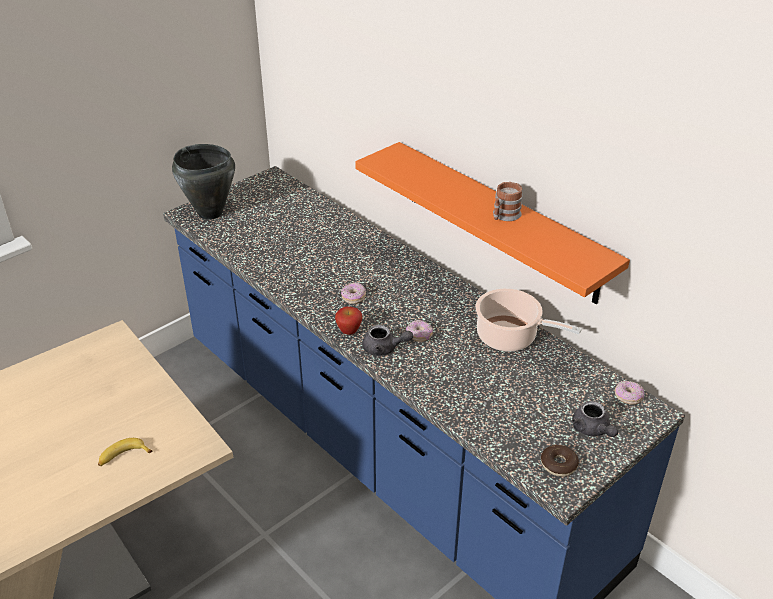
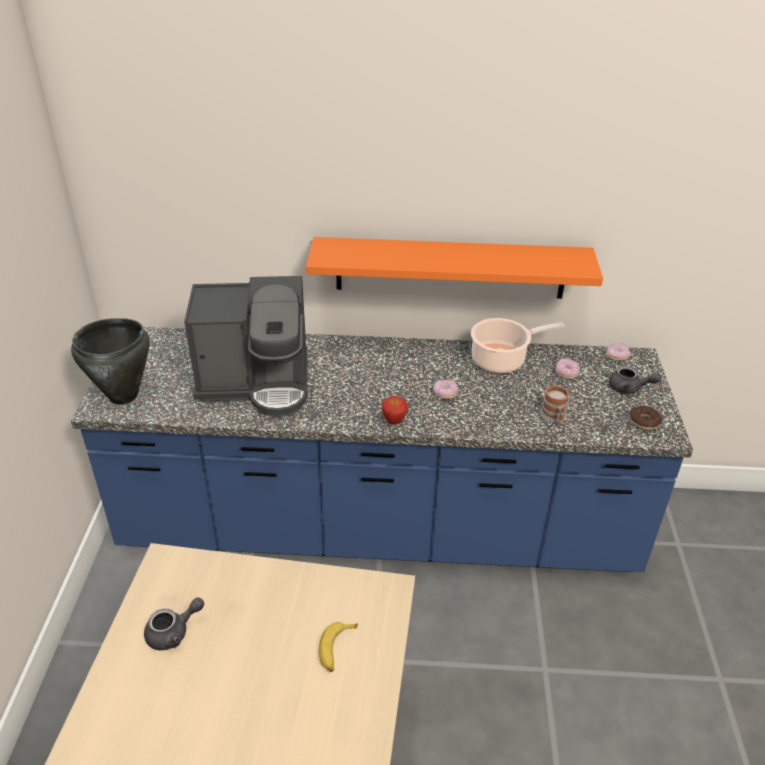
camera: 45 degrees left, 0 degrees up
(299, 250) = (257, 383): none -> coffee machine
(353, 297) = (357, 395): donut -> donut (566, 373)
(384, 349) = (436, 418): grey teapot -> grey teapot (173, 633)
(504, 216) = (479, 256): mug -> mug (554, 417)

